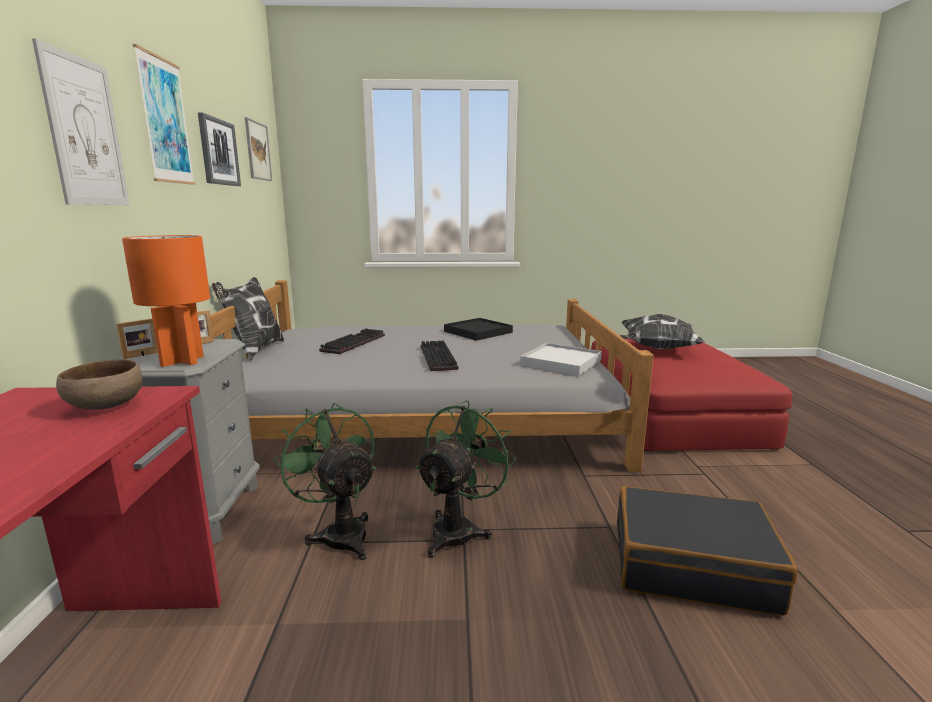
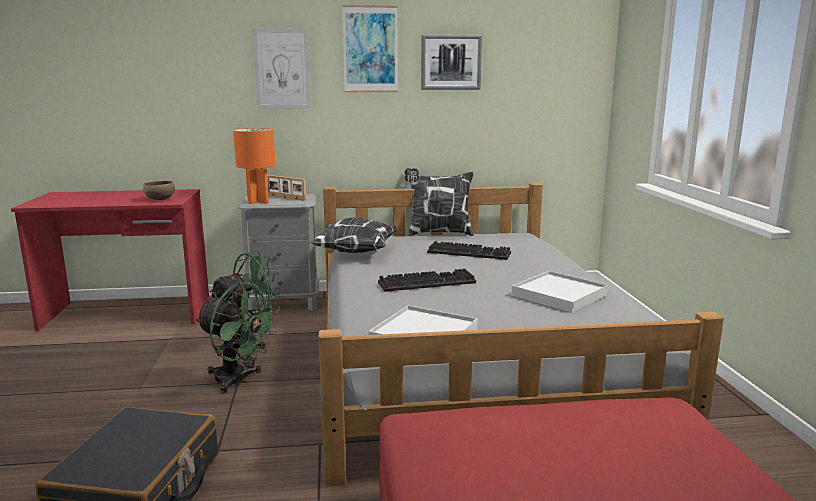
camera: 85 degrees right, 0 degrees up
(258, 151) = (544, 51): picture -> none
(478, 332) = (559, 295): black tray -> white tray
(656, 349) = (572, 425): pillow -> pillow (355, 252)

